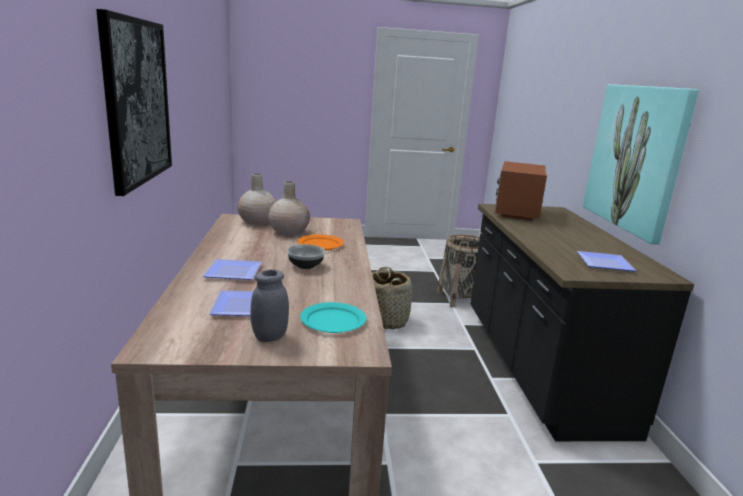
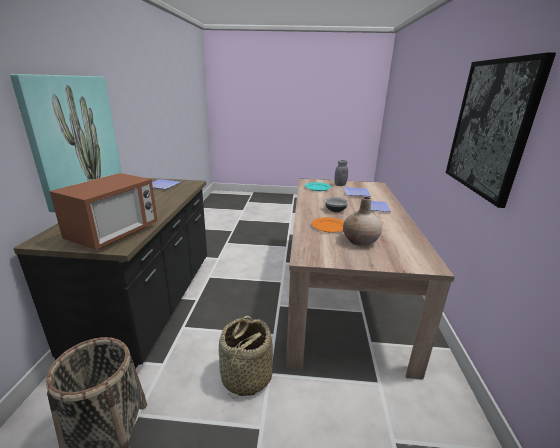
camera: 170 degrees left, 5 degrees up
(257, 222) = (399, 257): beige vase -> none

